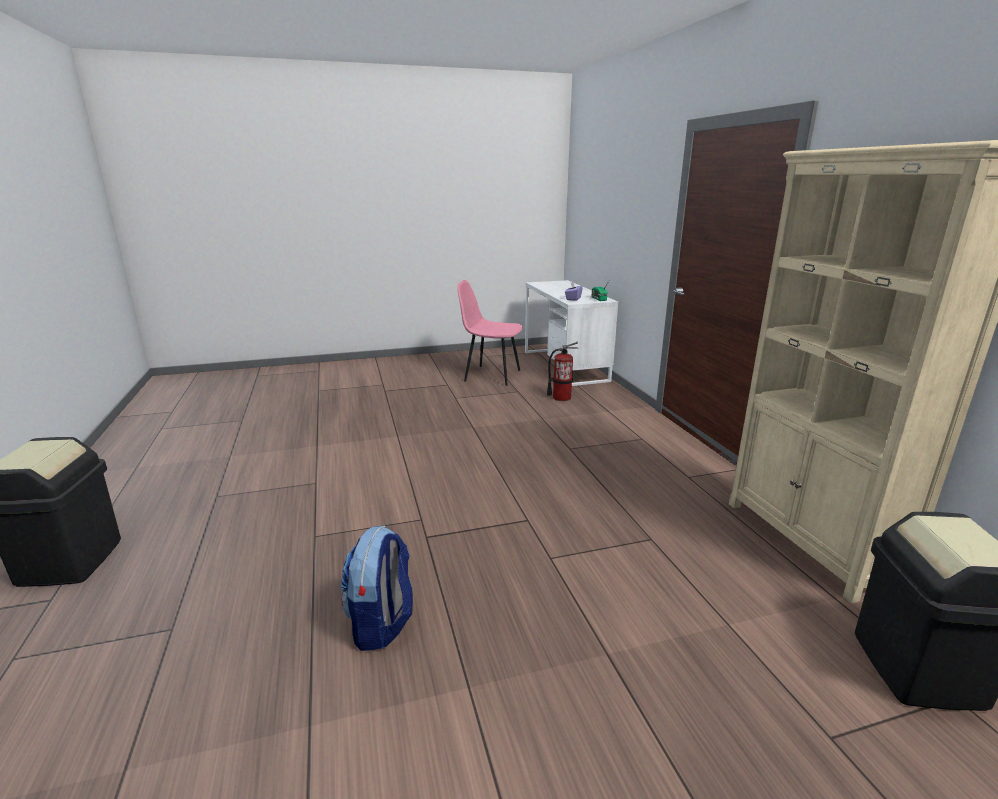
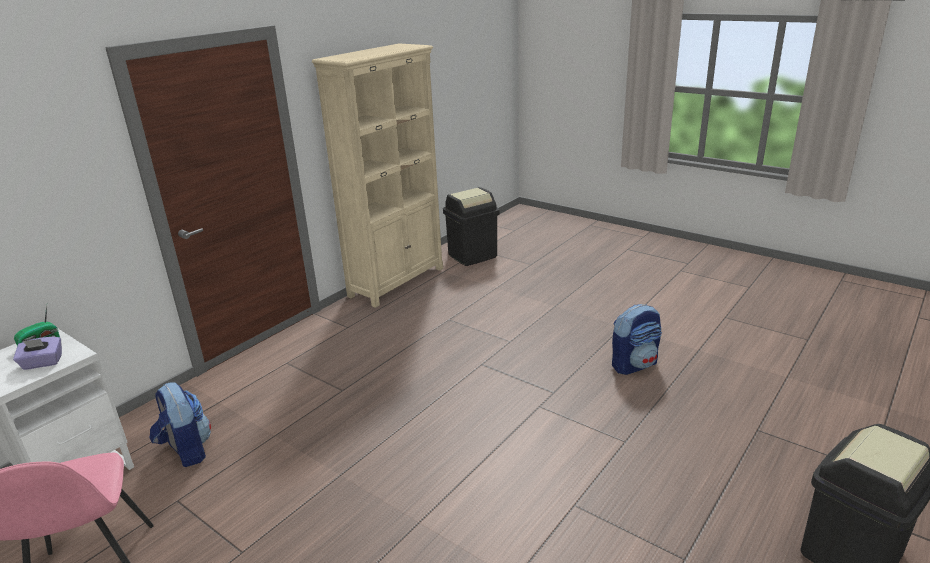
camera: 125 degrees left, 5 degrees up
(561, 397) = (186, 451): fire extinguisher -> backpack

